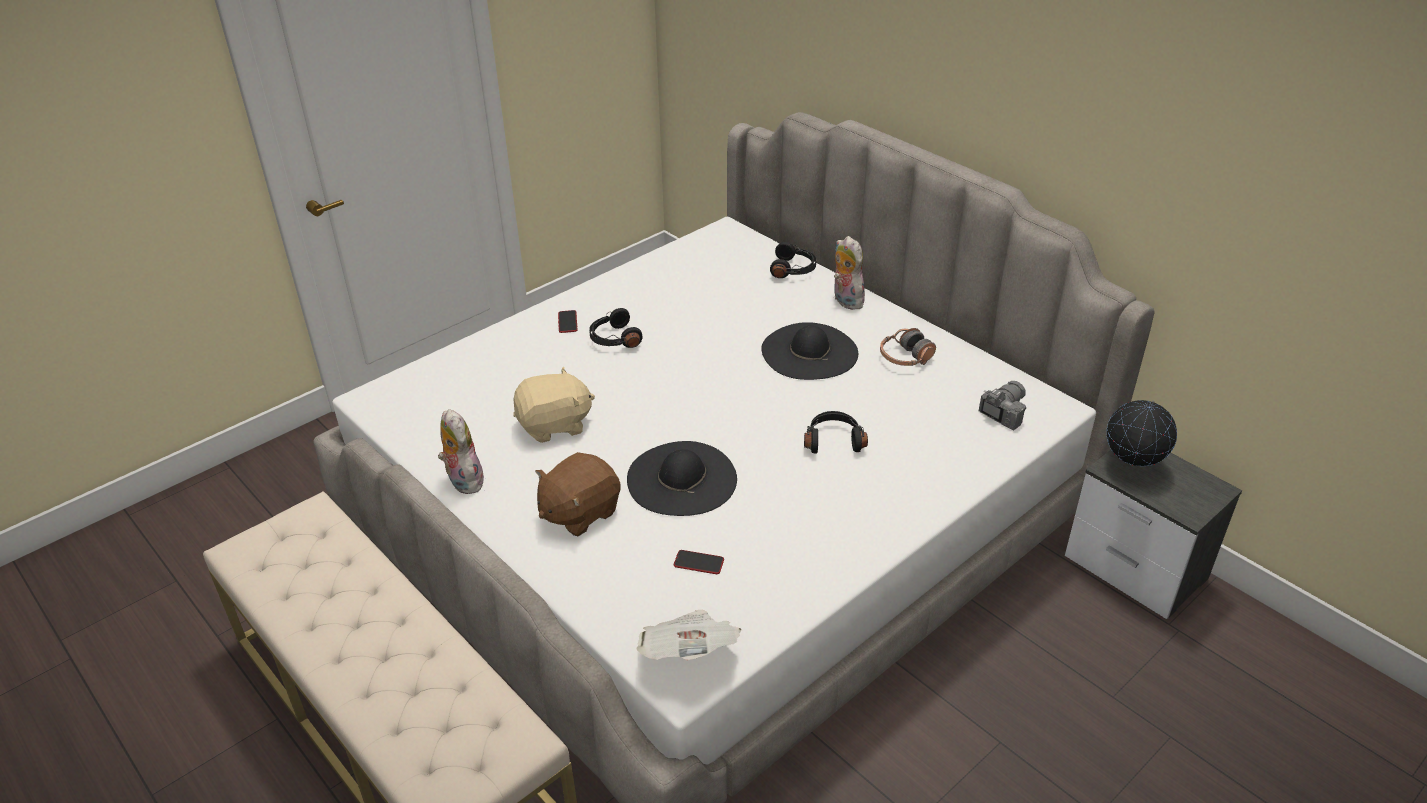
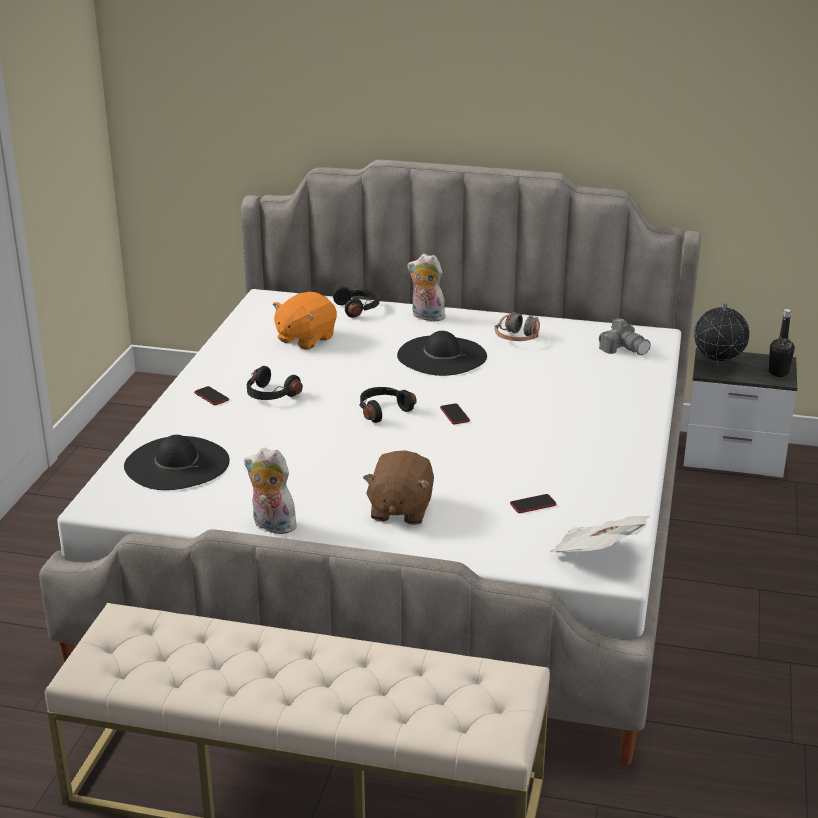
camera: 35 degrees left, 10 degrees down
(554, 425) = (300, 465): beige plush toy -> none
(681, 479) = (451, 462): black hat -> black hat (176, 463)
(710, 287) = (305, 339): none -> orange plush toy
(745, 425) = (454, 414): none -> phone
(833, 440) = (531, 402): black headphones -> black headphones (382, 410)
(1002, 412) = (624, 349): camera -> camera turned 135 degrees clockwise
(1195, 503) = (778, 373): none -> black bottle

